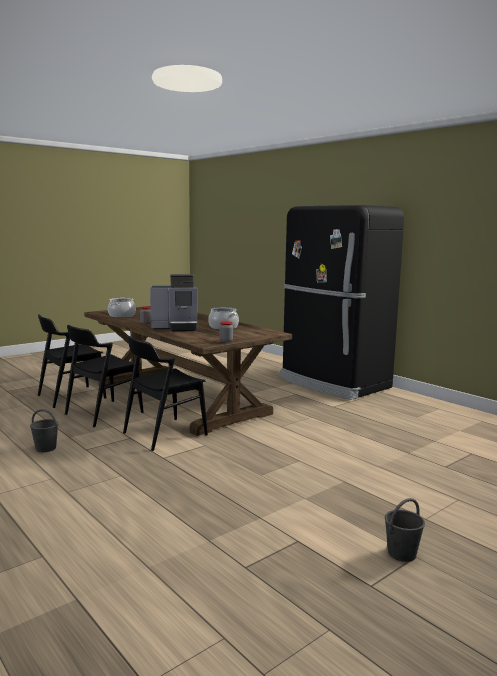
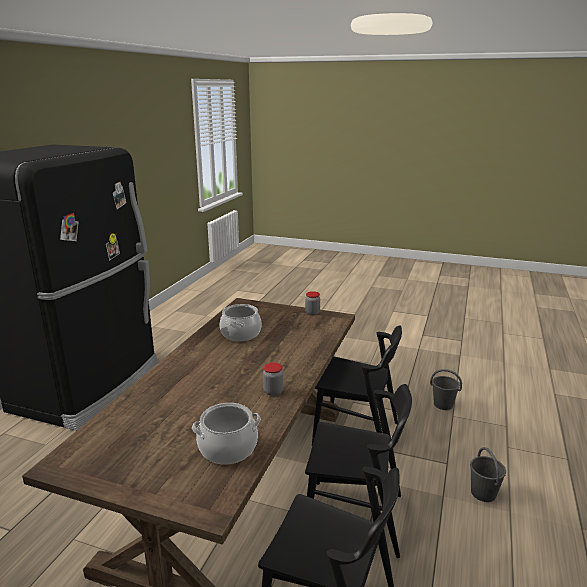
camera: 120 degrees left, 10 degrees up
(176, 328) = (278, 358): coffee machine -> none
(402, 553) = (394, 313): grey bucket -> grey bucket (442, 404)

